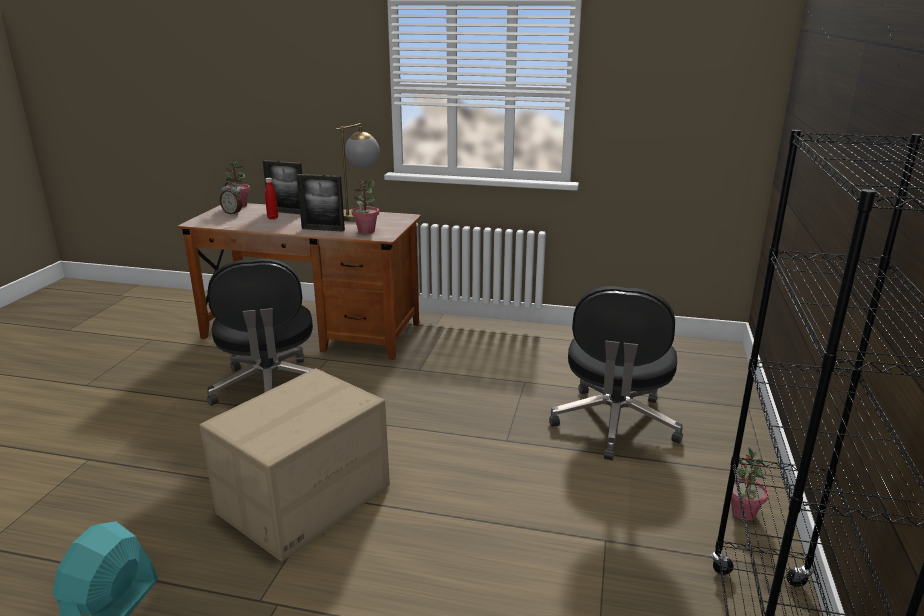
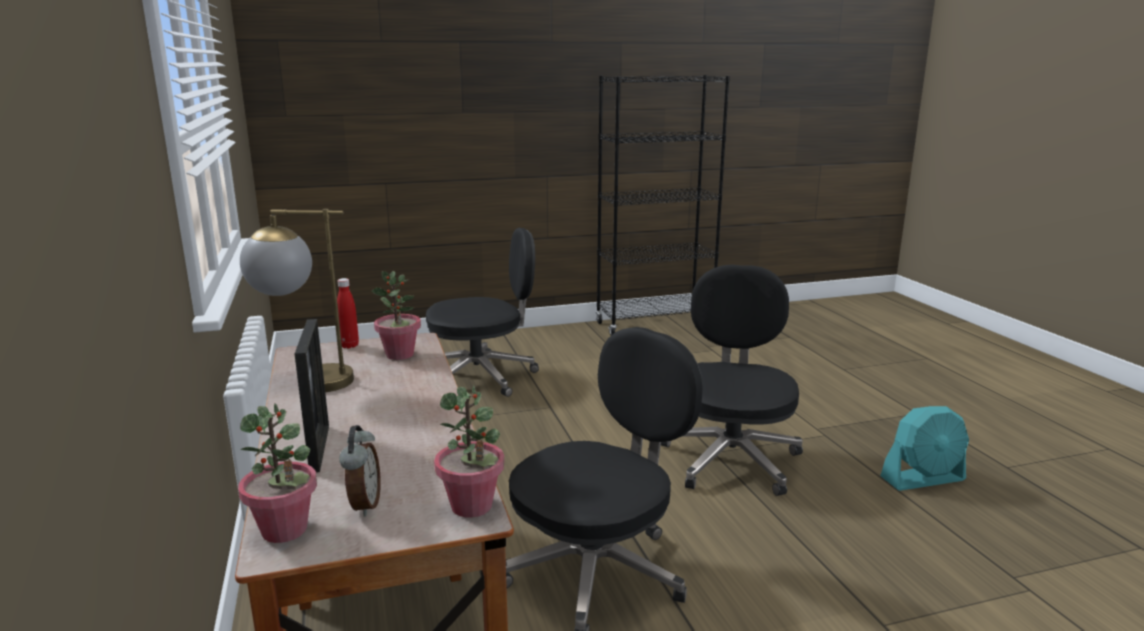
camera: 120 degrees left, 5 degrees down
(273, 218) = (374, 445): red bottle -> red bottle (349, 345)
(305, 501) = (730, 458): cardboard box -> black office chair
(323, 229) = (415, 382): picture frame -> none
(743, 513) = (551, 335): potted plant -> potted plant (472, 506)

